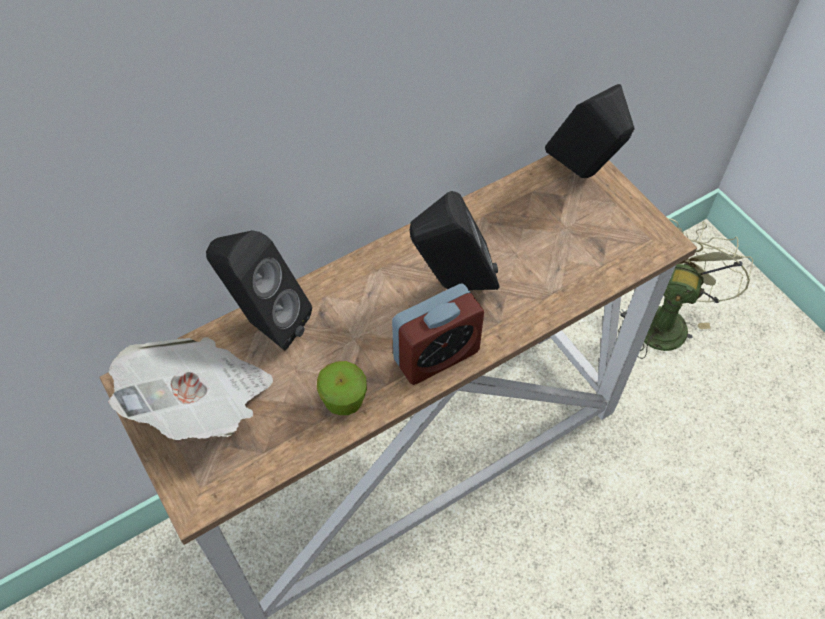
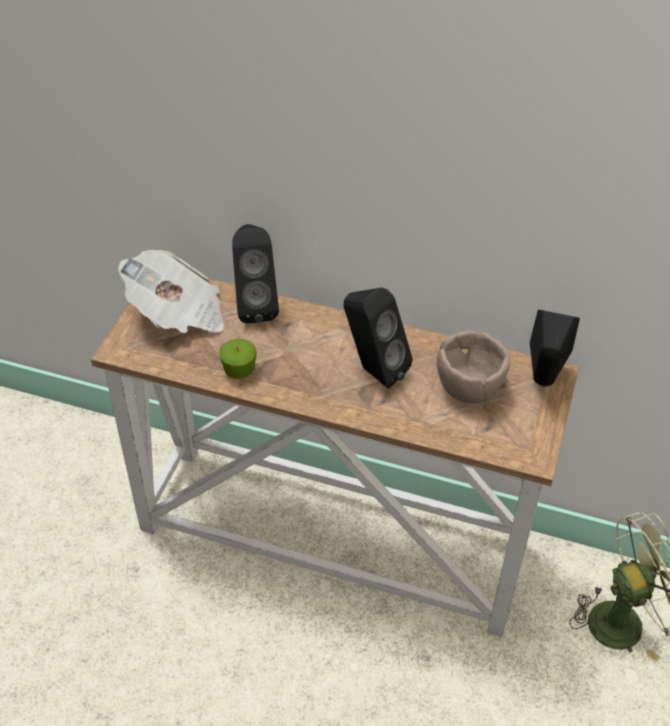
camera: 50 degrees right, 10 degrees down
(436, 355) = (312, 393): alarm clock -> none
(543, 228) = (470, 388): none -> brown bowl

